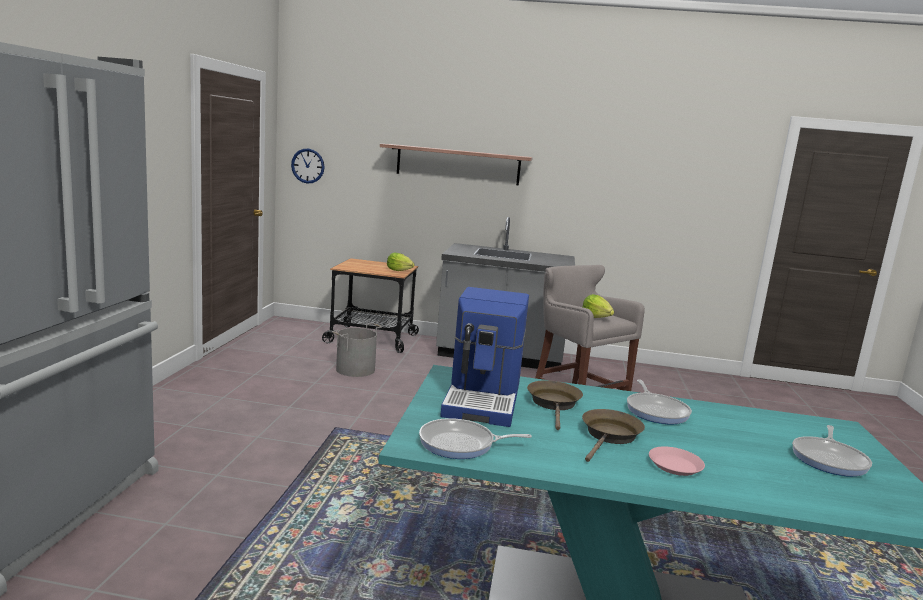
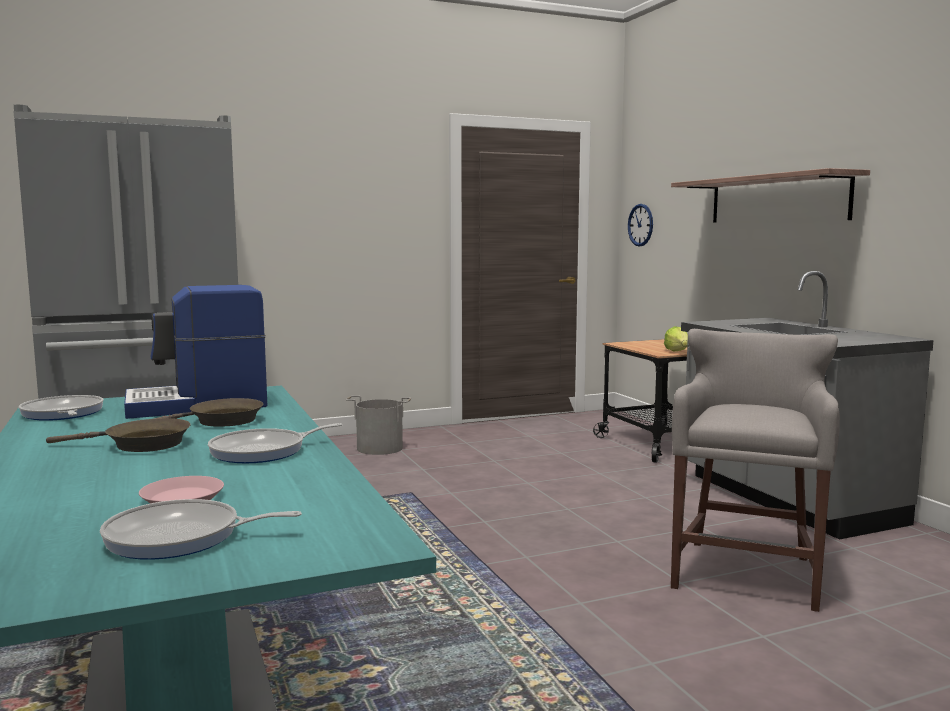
camera: 60 degrees right, 5 degrees down
(355, 369) = (560, 462): grey bucket -> grey bucket (380, 448)
(596, 317) = (744, 415): lettuce -> none
(675, 465) = (71, 471): pink plate -> pink plate (182, 498)

